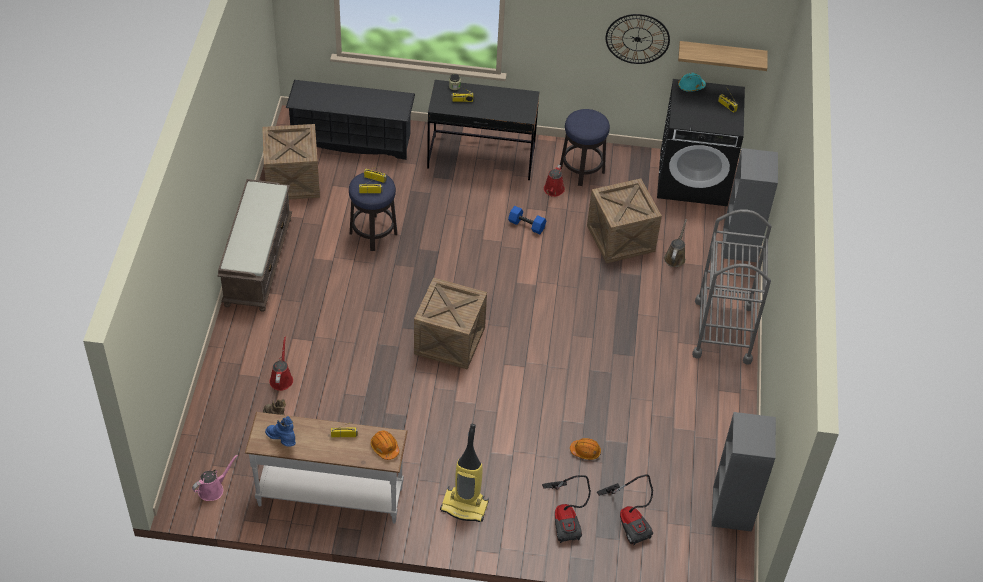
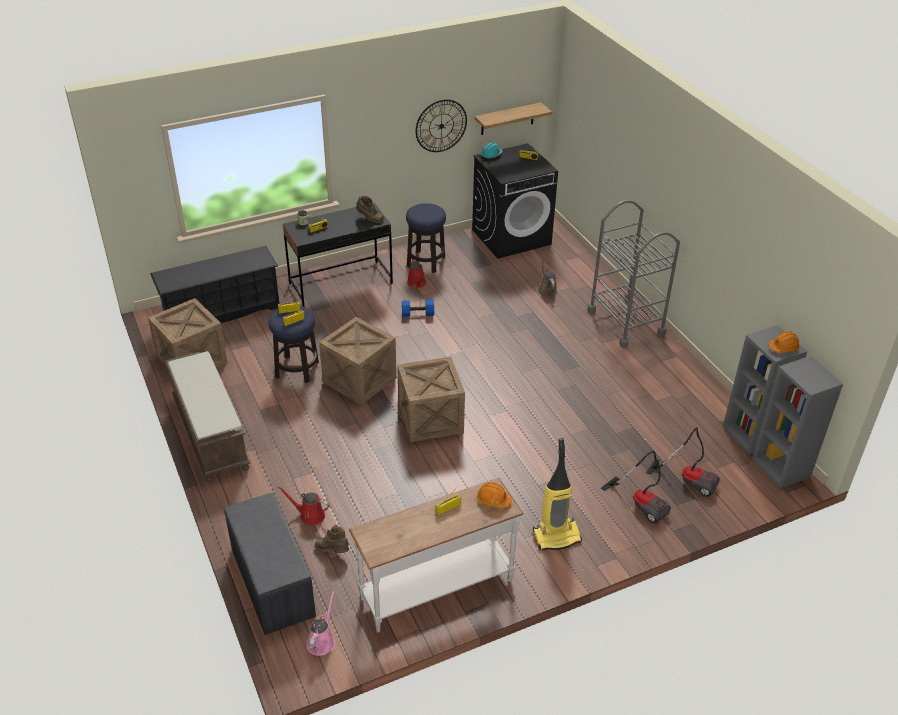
camera: 30 degrees left, 10 degrees down
(211, 420) = (271, 581): none -> grey bench
(281, 378) = (309, 515): red watering can -> red watering can turned 45 degrees counterclockwise
(282, 440) = (396, 540): blue boot -> none
(519, 109) = (369, 219): none -> brown boot
(585, 451) = (610, 448): orange hard hat -> orange hard hat (783, 347)
(620, 238) = (496, 294): crate -> crate (359, 380)
(740, 245) = (584, 264): grey bookcase -> grey bookcase (782, 468)

